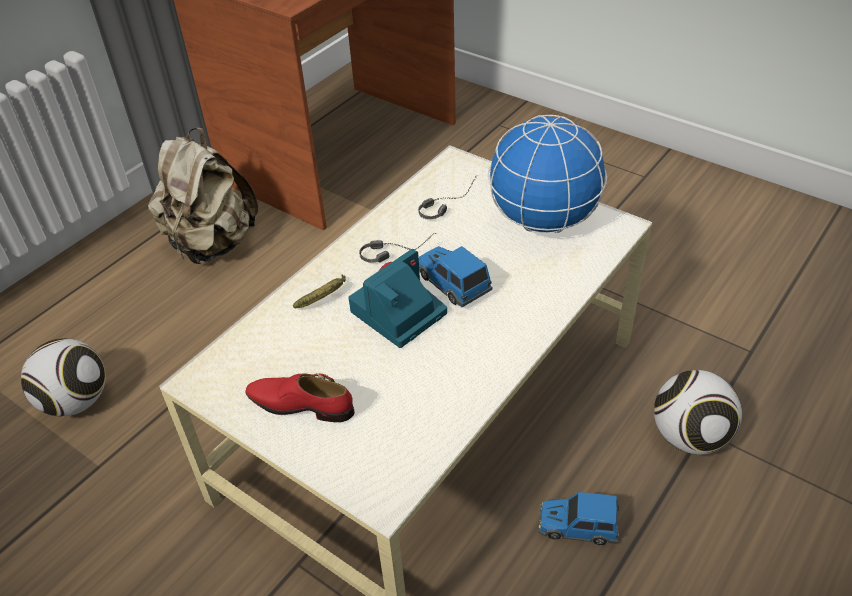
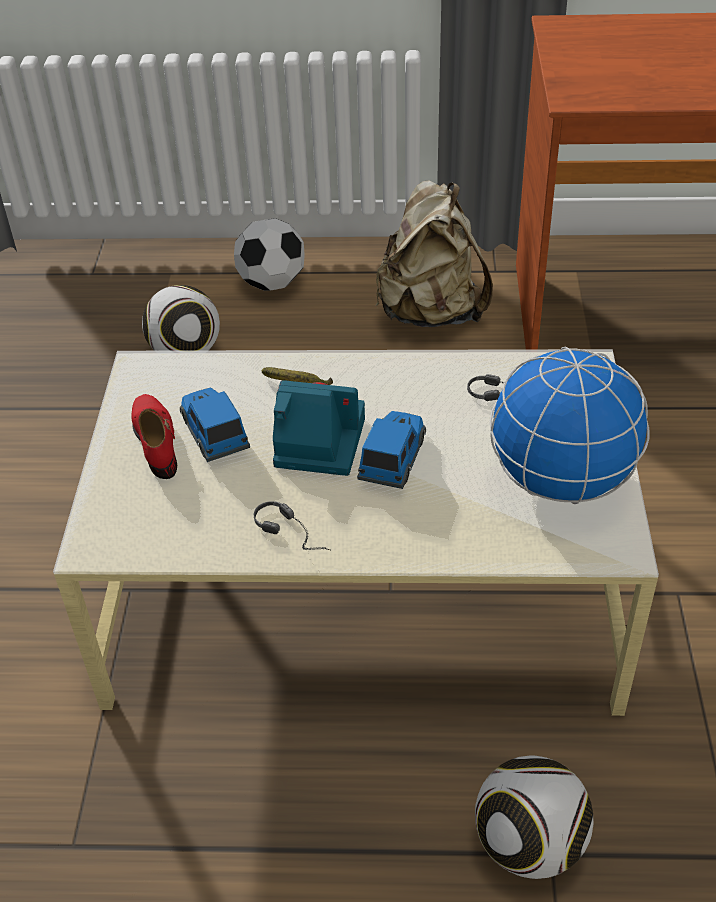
camera: 55 degrees right, 0 degrees up
(67, 310) = (272, 283): none -> football
(397, 250) = (405, 397): headphones -> headphones (297, 535)
(577, 526) = (320, 786): toy car -> toy car (214, 433)

